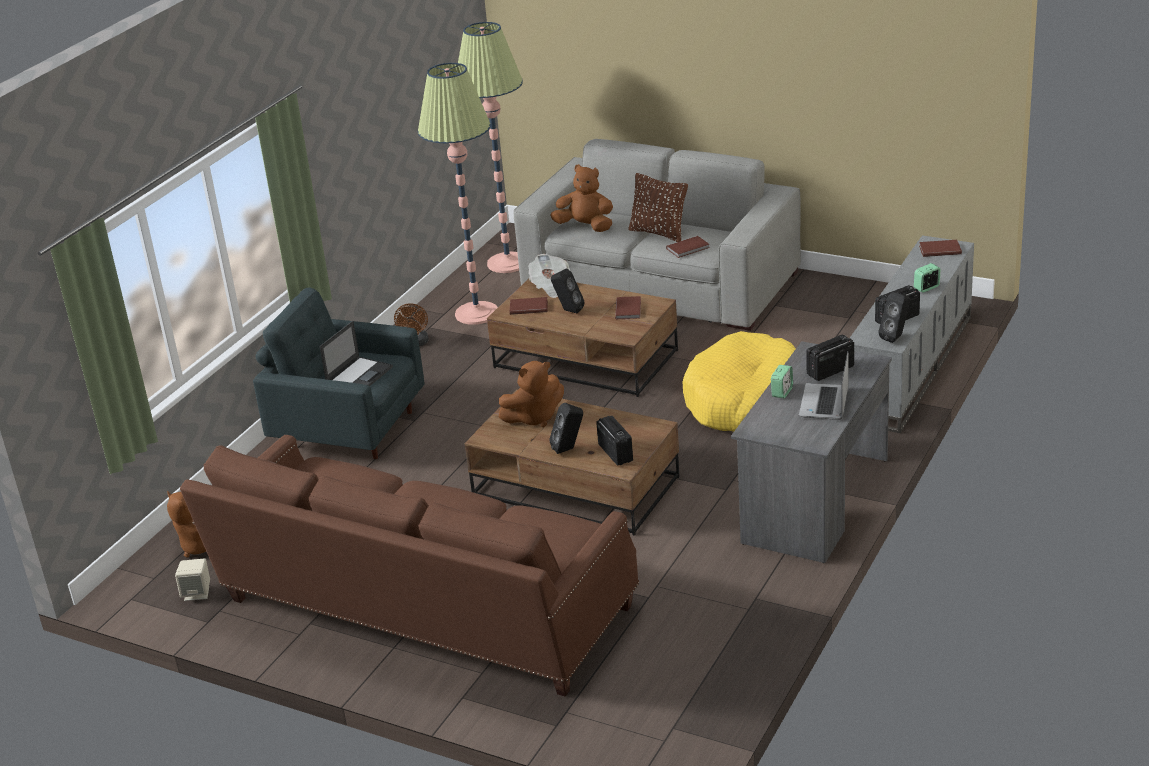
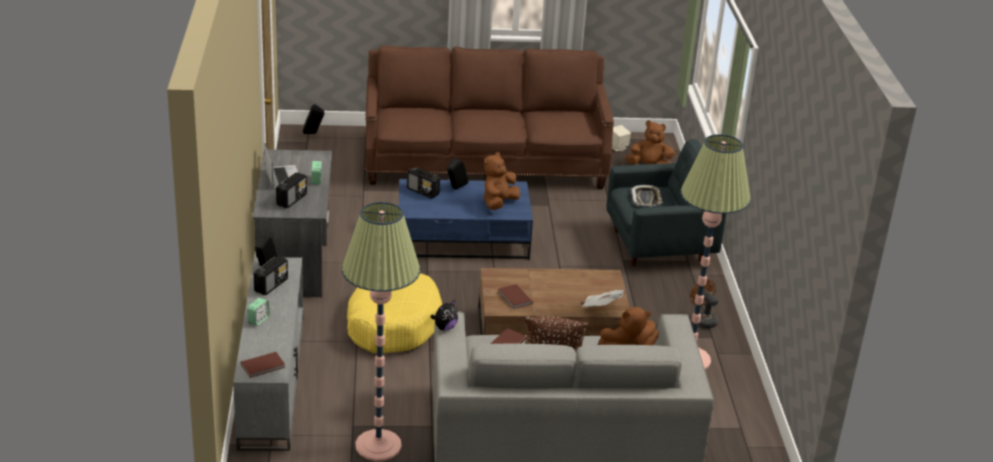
camera: 145 degrees right, 0 degrees up
(359, 375) = (646, 199): laptop -> tray
(508, 263) = (731, 424): floor lamp -> floor lamp (378, 445)
(528, 307) = (598, 284): brown book -> none
(568, 310) = (563, 287): black speaker -> black speaker (313, 133)
(574, 487) = (463, 238): brown coffee table -> blue coffee table
(751, 231) = (444, 327): none -> plush toy

